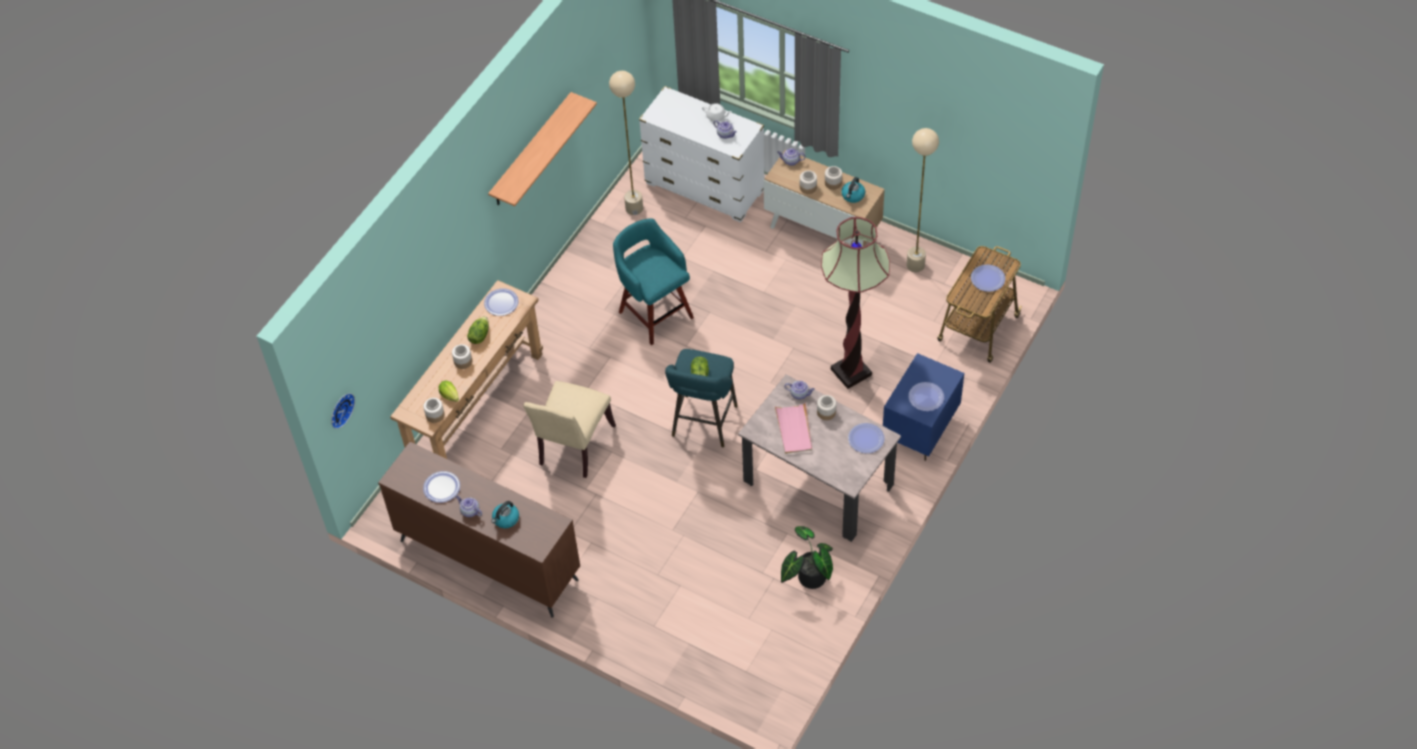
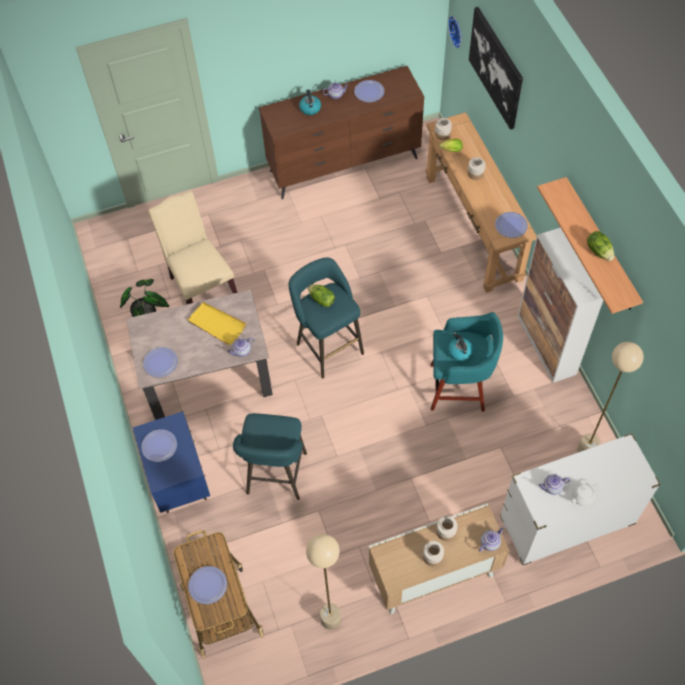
camera: 130 degrees right, 5 degrees up
(394, 314) = (496, 67): none -> picture
(479, 335) = (491, 195): lettuce -> lettuce (599, 251)
(559, 284) = (546, 345): none -> cabinet
(574, 447) = (385, 259): beige chair -> beige chair (201, 287)
(794, 430) = (216, 324): pink tray -> yellow tray
(826, 412) = (208, 355): jar -> none
(851, 372) = (276, 477): floor lamp -> turquoise stool
(853, 196) = (403, 560): kettle -> kettle (459, 351)

